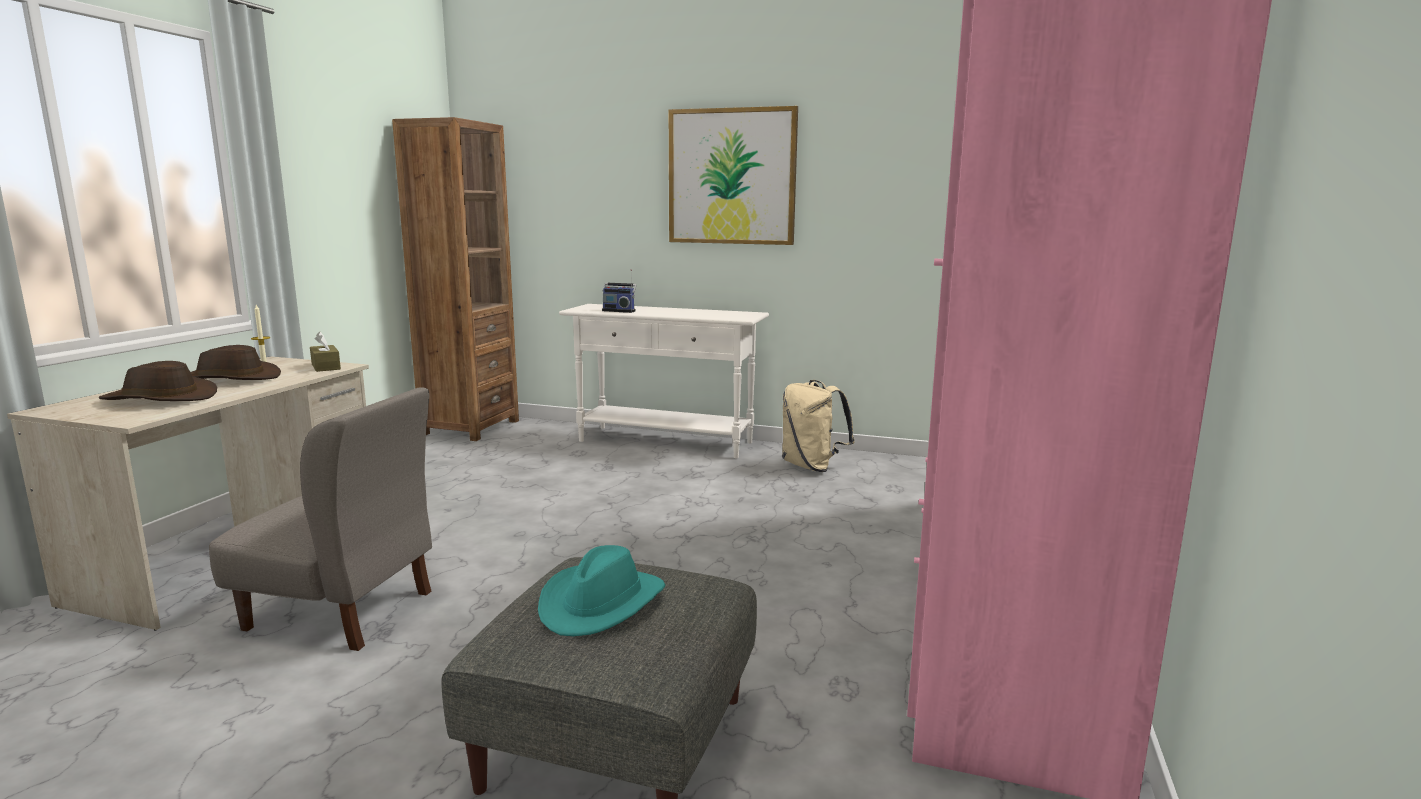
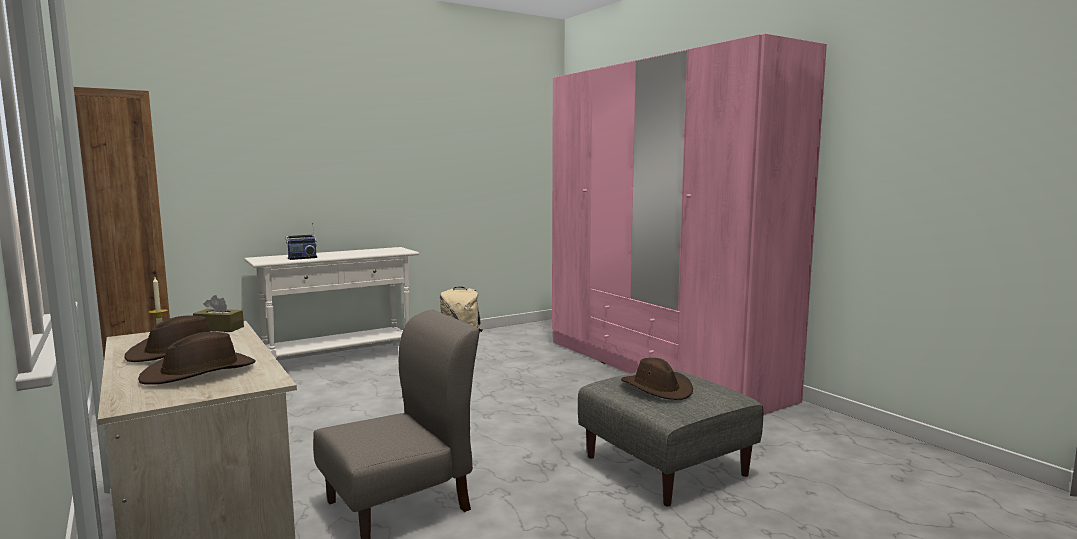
camera: 50 degrees left, 5 degrees down
(601, 603) = (657, 388): turquoise hat -> brown hat
(732, 177) = (365, 150): picture -> none

